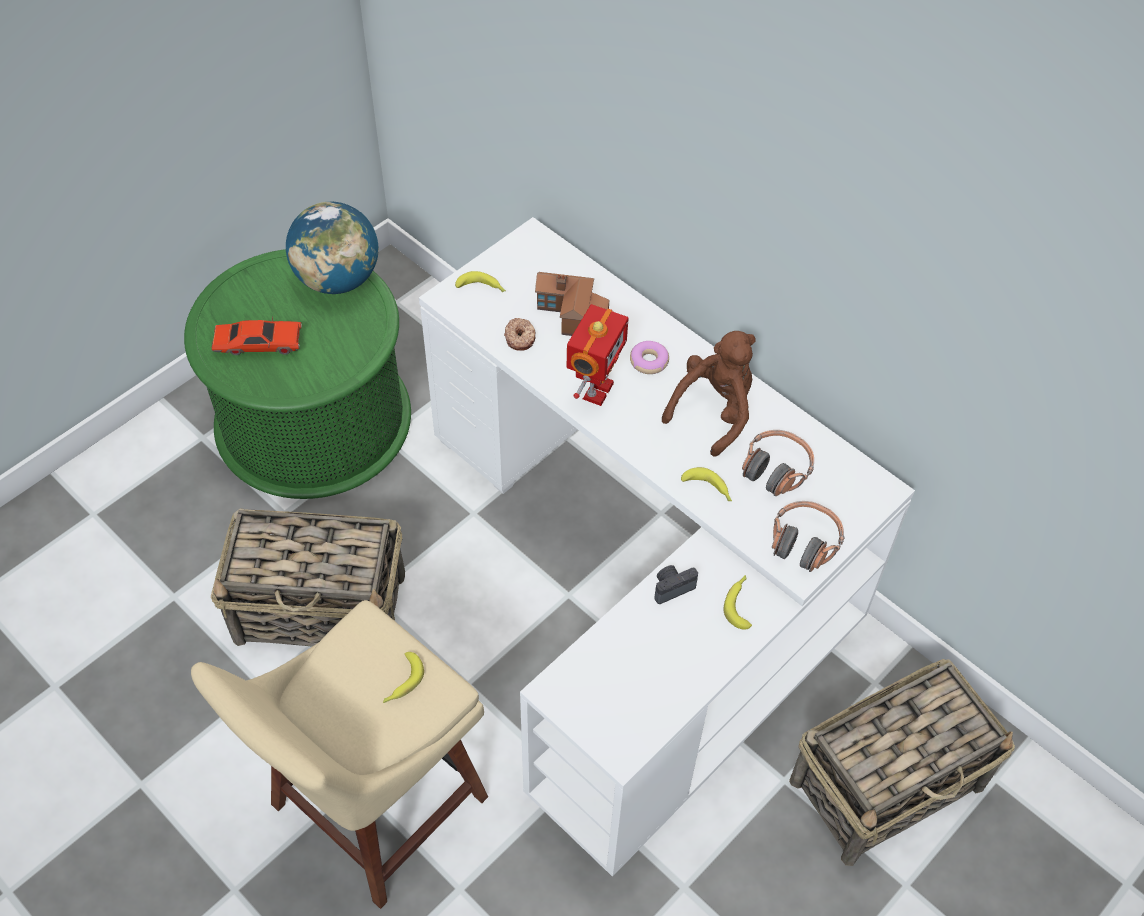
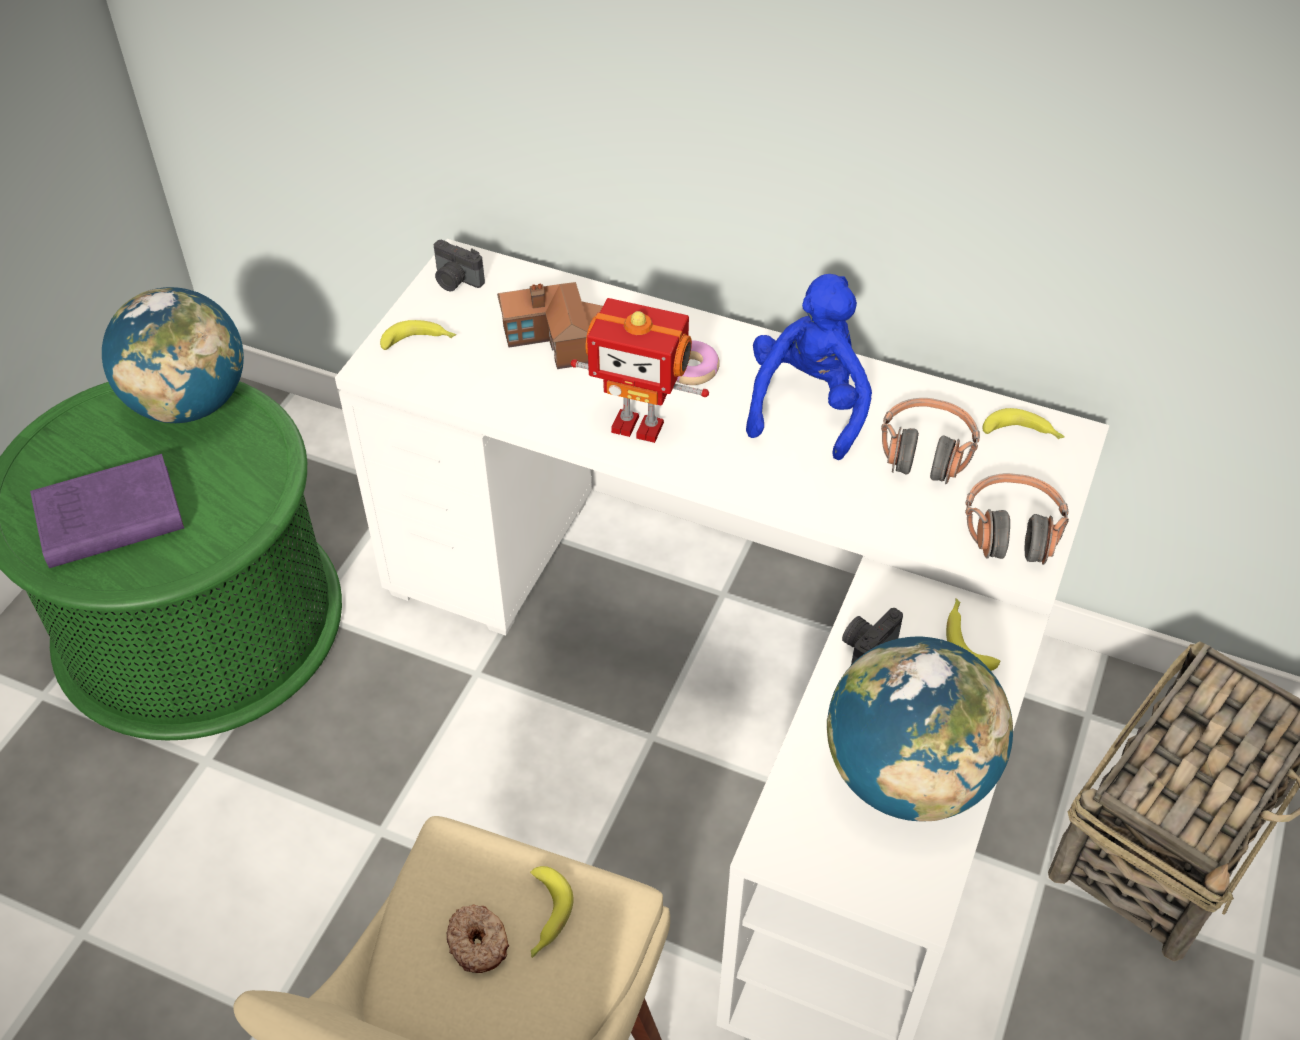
camera: 20 degrees left, 5 degrees down
(259, 344) = (106, 519): red toy car -> purple book
(322, 609) = (316, 874): basket -> none
(520, 338) = (503, 389): donut -> donut (478, 943)
(524, 250) = (456, 281): none -> camera
(595, 390) = (638, 425): toy robot -> toy robot turned 105 degrees clockwise
(654, 676) = (907, 775): none -> globe
(708, 489) = (853, 503): banana -> banana (1023, 434)
(714, 411) = (808, 405): brown plush toy -> blue plush toy

